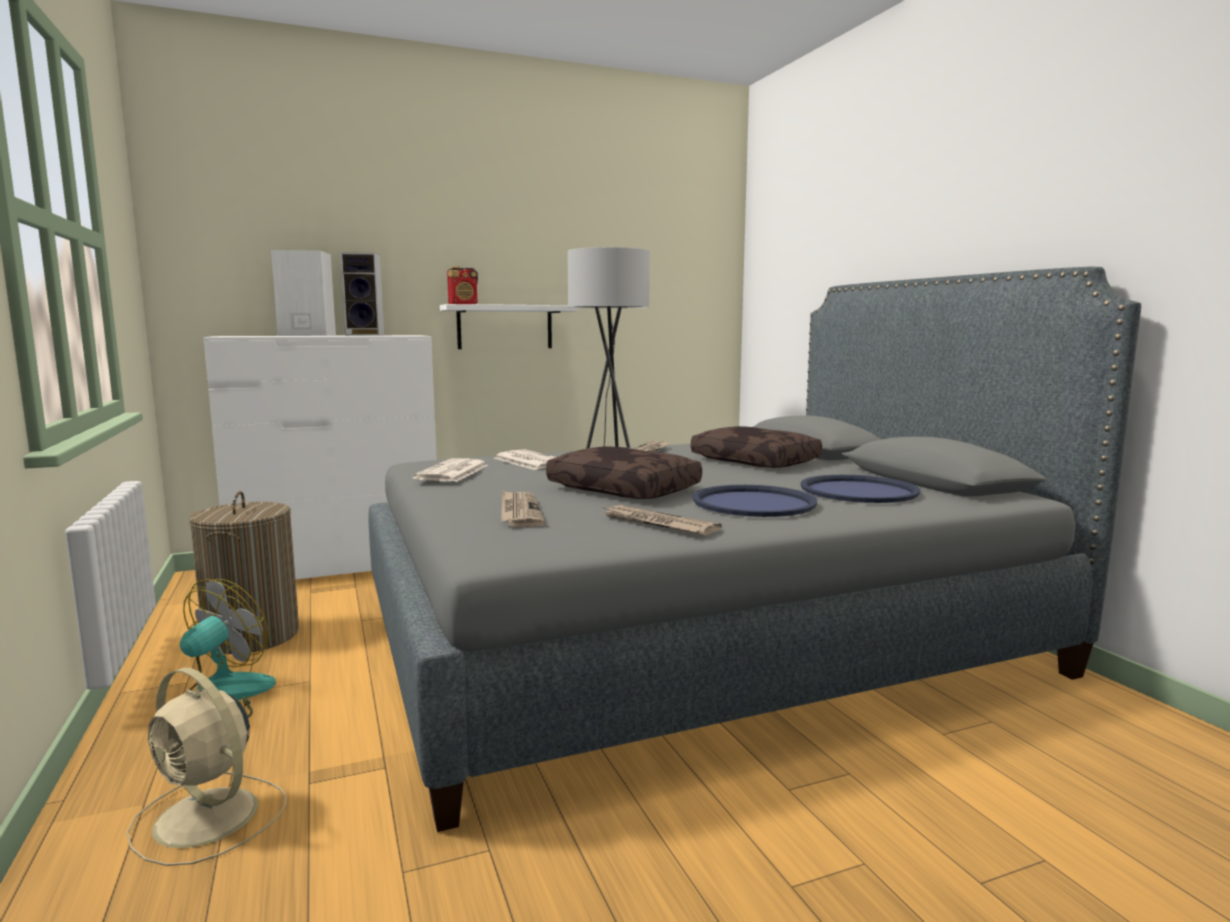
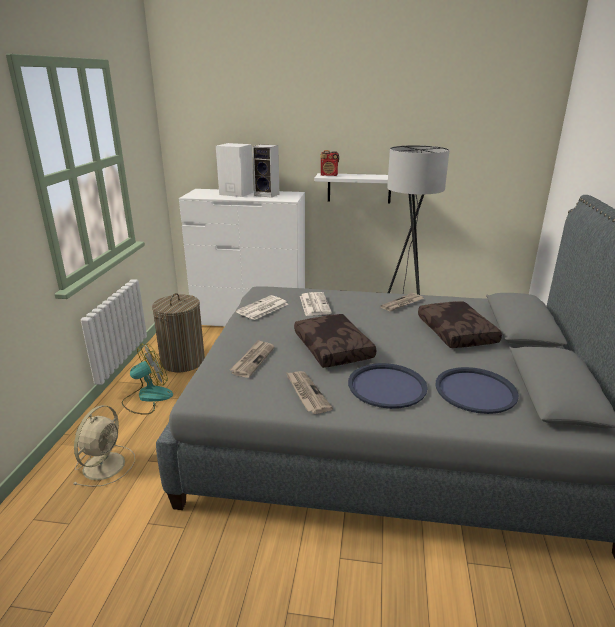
camera: 30 degrees right, 15 degrees up
(209, 818) = (105, 464): beige fan -> beige fan turned 135 degrees counterclockwise

